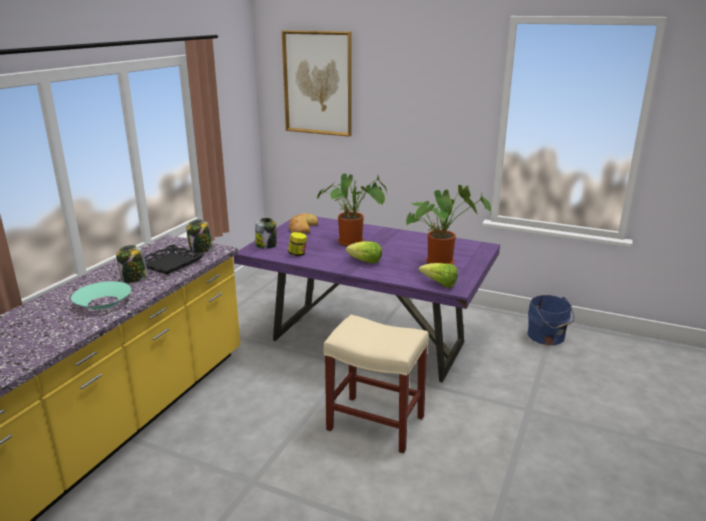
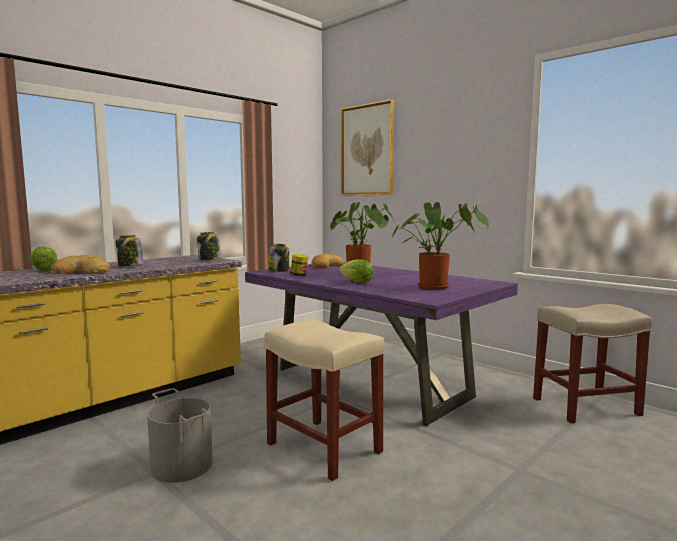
camera: 20 degrees right, 15 degrees down
(103, 302) = (82, 272): turquoise bowl -> bread
(170, 263) = (172, 263): black tray -> none
(271, 469) = (183, 465): none -> grey bucket
(439, 284) = (415, 297): lettuce -> lettuce (44, 270)
(547, 337) = (584, 407): blue bucket -> beige stool

